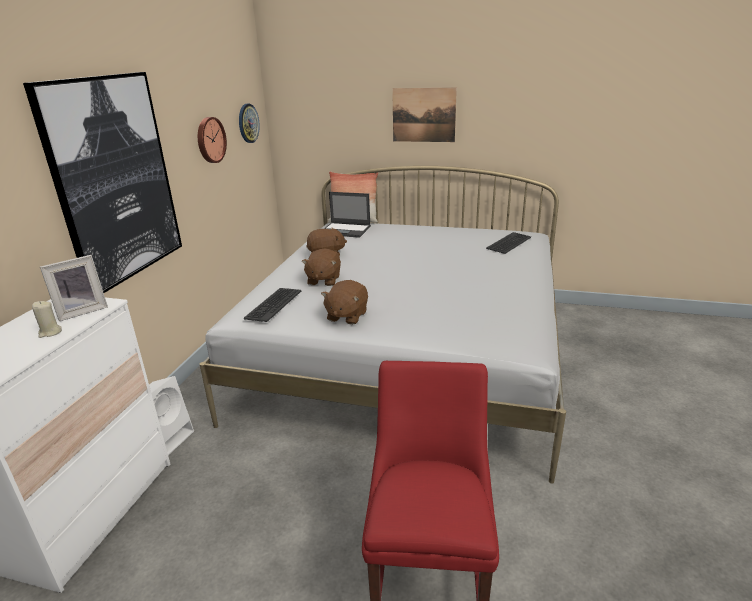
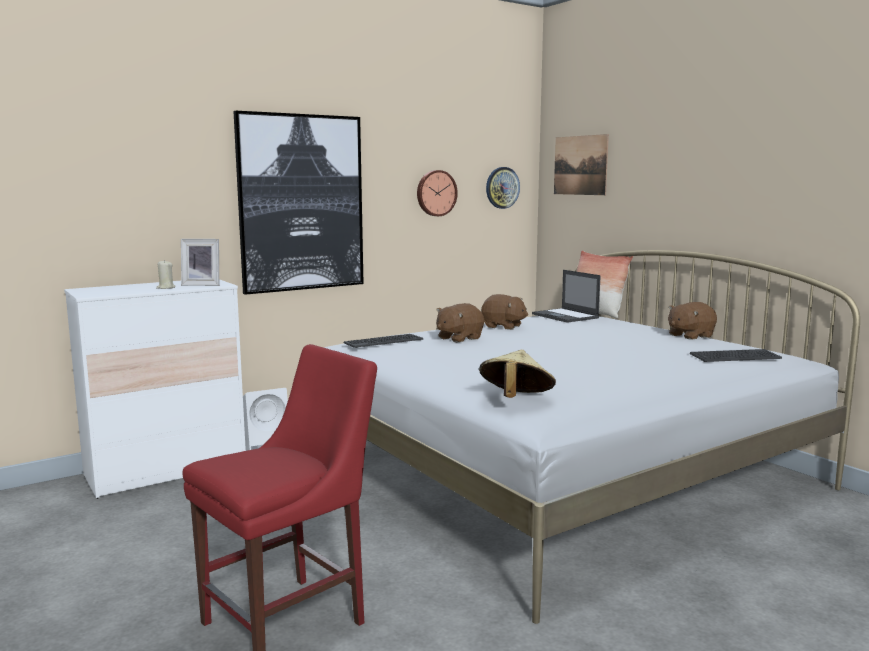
camera: 40 degrees right, 15 degrees down
(346, 316) = (423, 360): brown plush toy -> brown plush toy (690, 336)
(423, 115) = (690, 186): picture -> picture (580, 165)
(488, 335) = (515, 400): none -> beige hat

